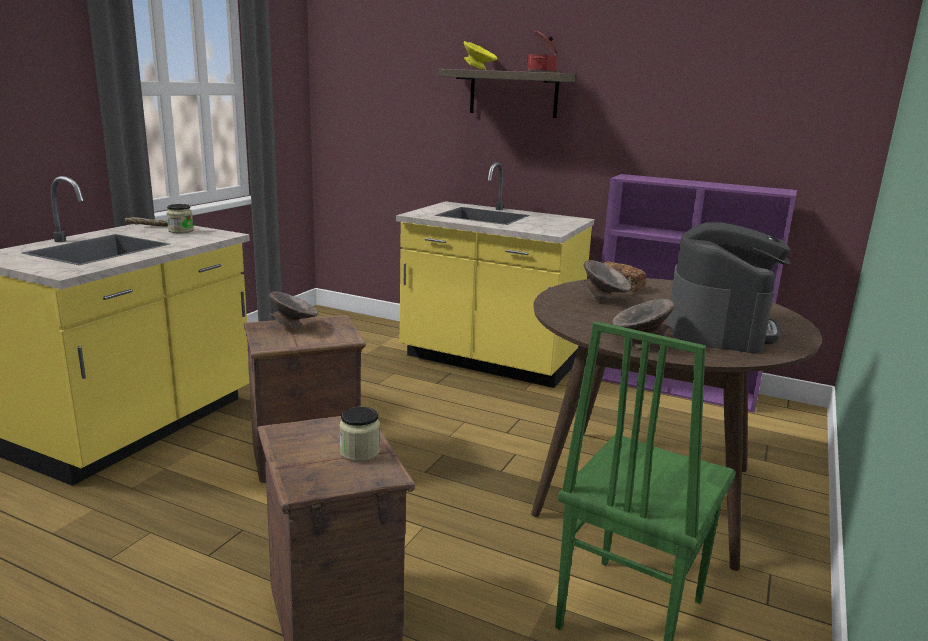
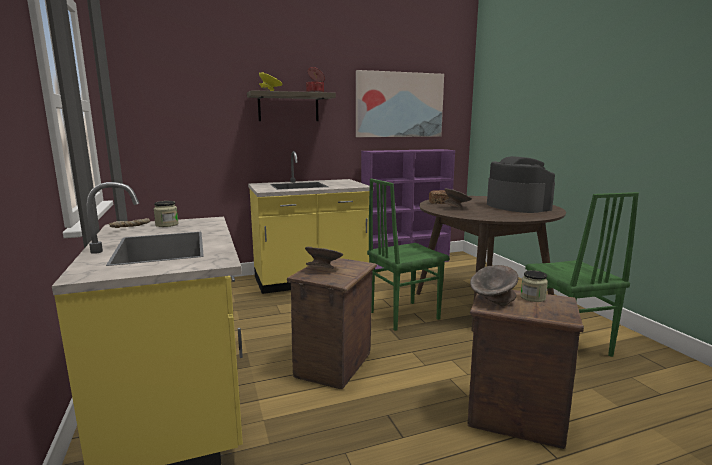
camera: 45 degrees left, 5 degrees down
(495, 449) = (403, 315): none -> green chair
(640, 343) = (522, 216): grey bowl -> grey bowl (492, 301)
(711, 96) = (399, 105): none -> picture

